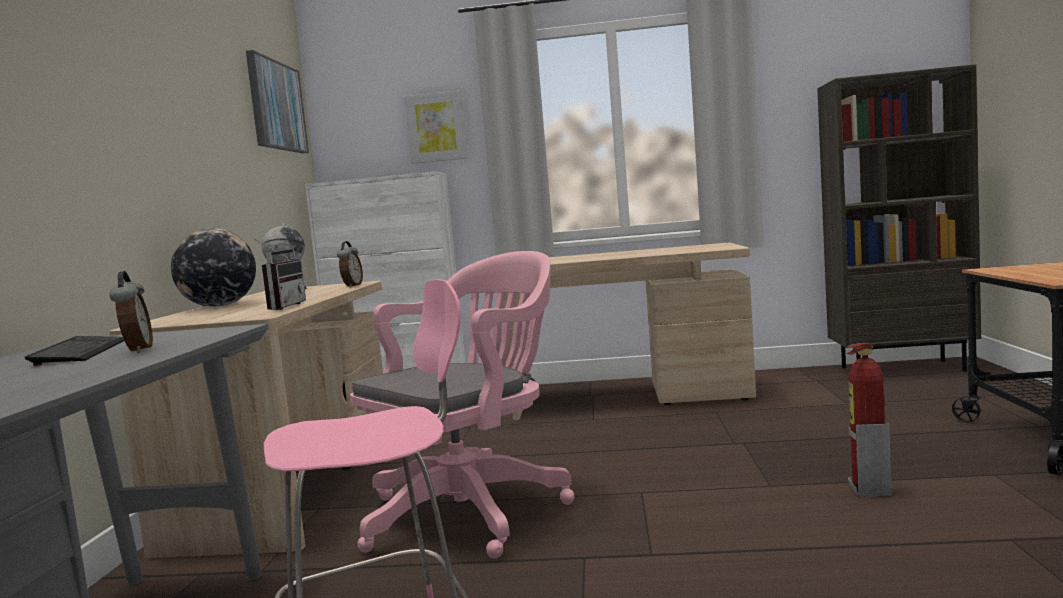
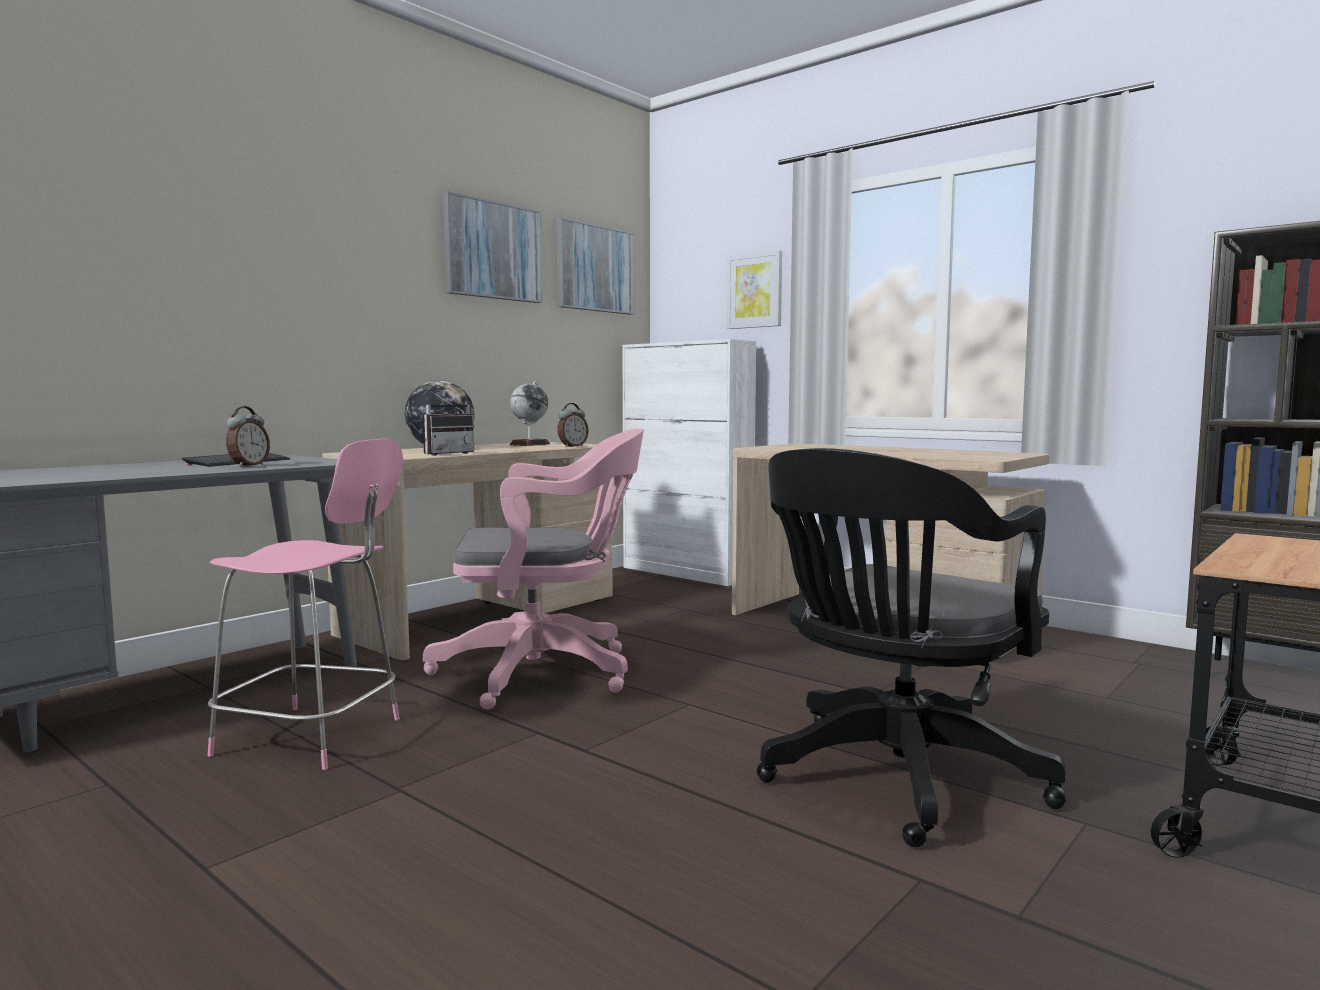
camera: 35 degrees right, 0 degrees up
(206, 82) = (492, 250): none -> picture
(868, 490) = (894, 780): fire extinguisher -> black office chair

